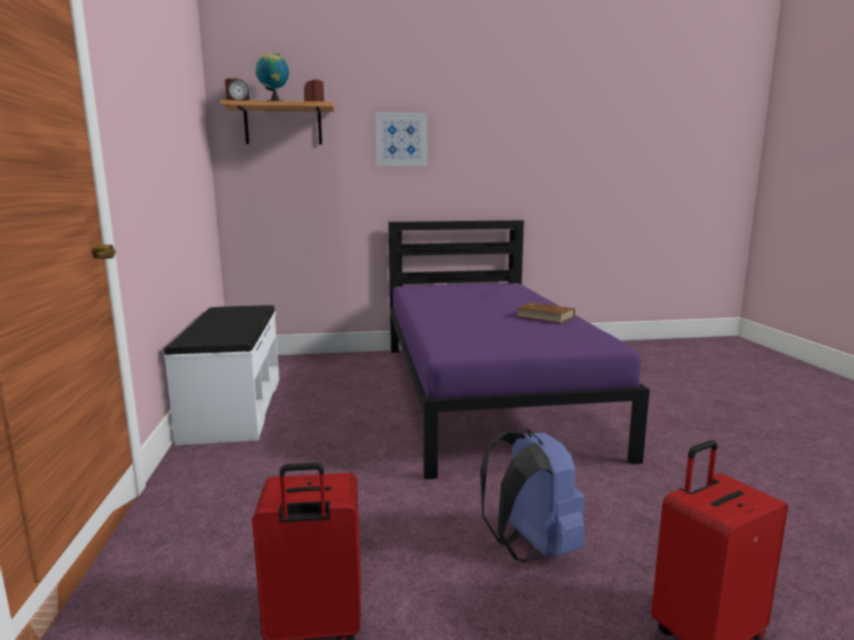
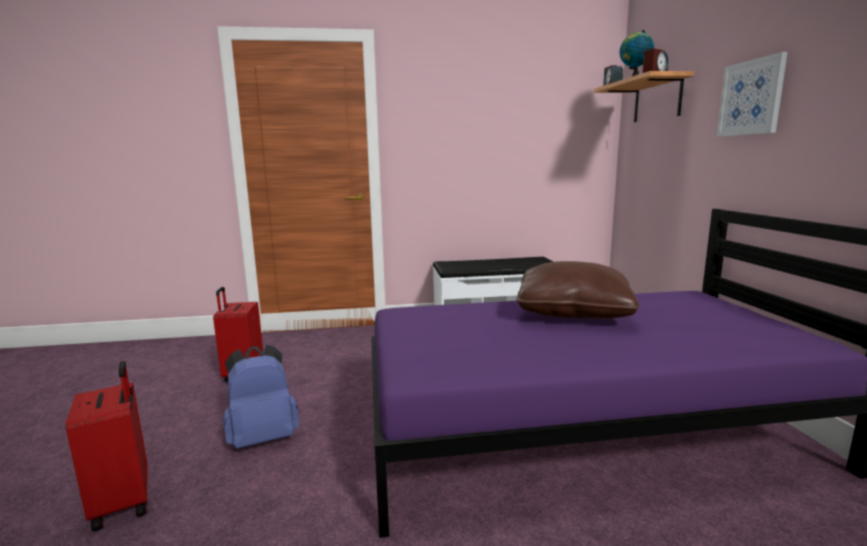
camera: 90 degrees right, 0 degrees up
(452, 308) = (572, 311): none -> brown pillow
(545, 316) = (551, 351): brown book -> none

